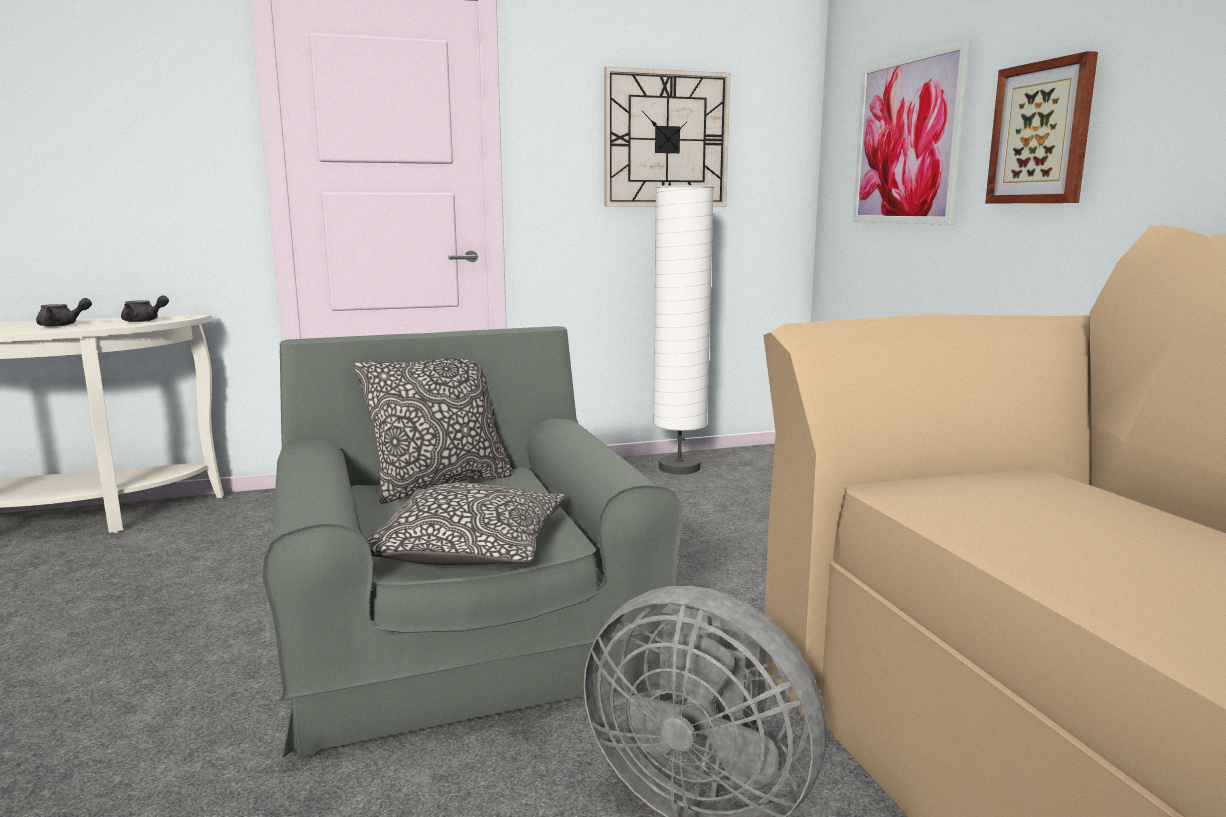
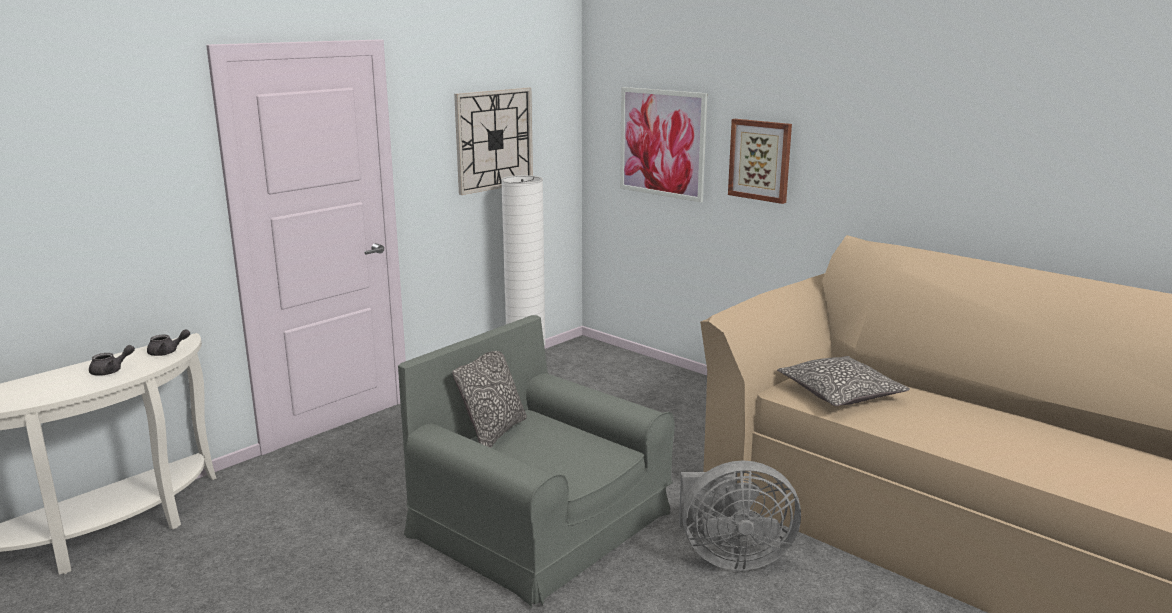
camera: 30 degrees left, 5 degrees up
(468, 549) = (576, 470): pillow -> pillow (840, 394)

